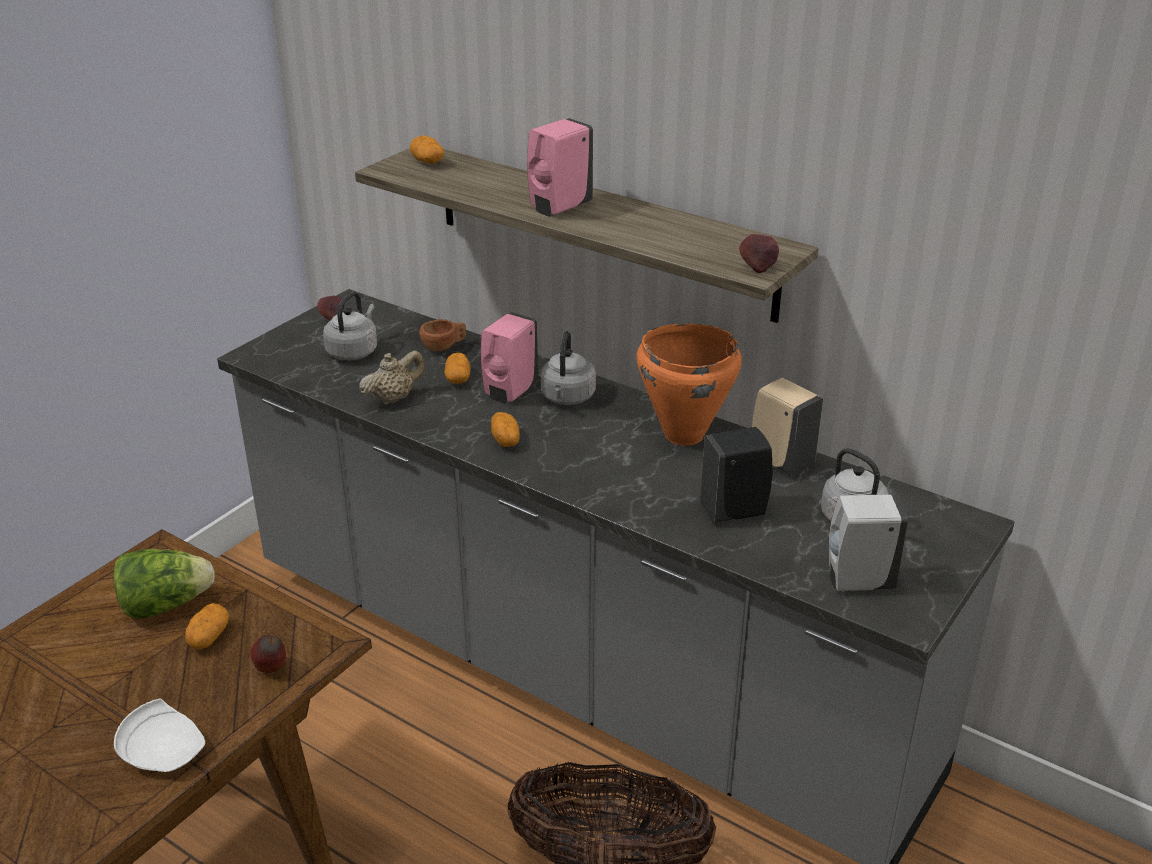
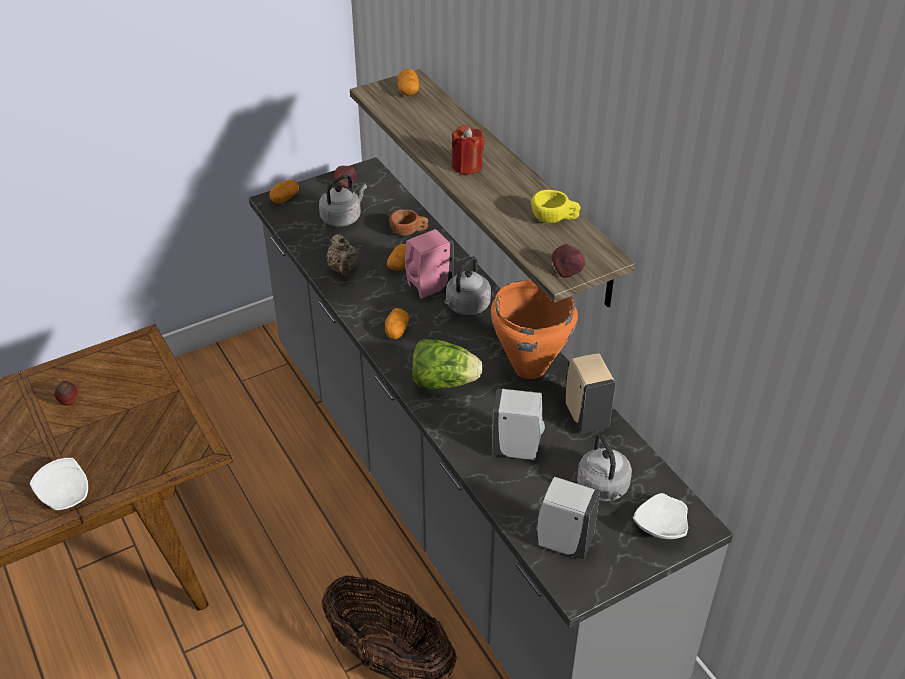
camera: 25 degrees right, 10 degrees up
(166, 605) = (124, 385): lettuce -> lettuce (444, 382)
(208, 637) = (135, 419): potato -> potato (284, 198)
(271, 669) = (158, 457): apple -> apple (69, 403)
(394, 398) = (343, 269): beige teapot -> beige teapot turned 90 degrees clockwise
(559, 208) = (467, 166): pink soap dispenser -> red candle
(699, 230) = (554, 219): none -> yellow cup
(735, 511) = (518, 449): black soap dispenser -> white soap dispenser
(939, 536) = (659, 526): none -> white plate

